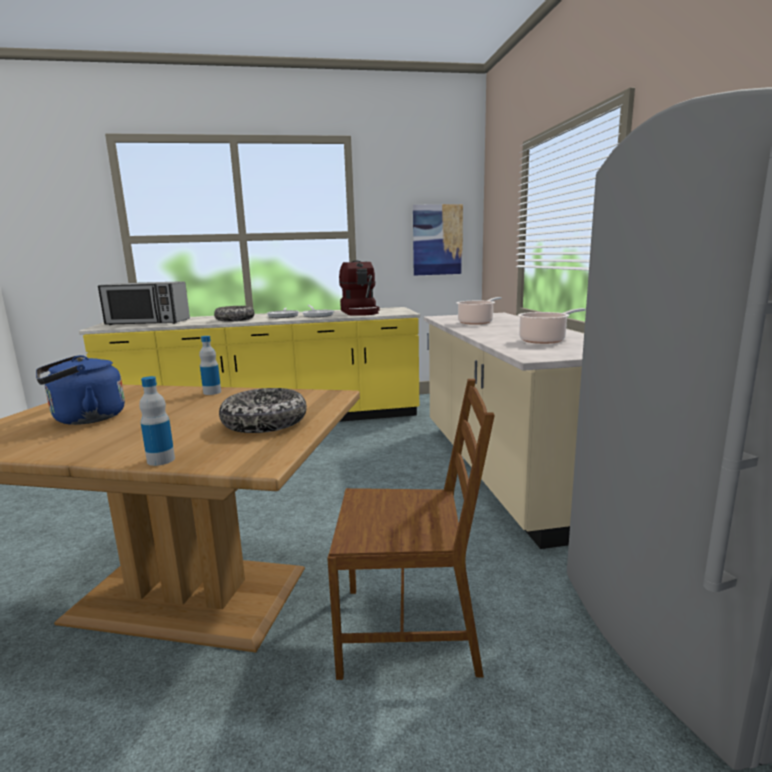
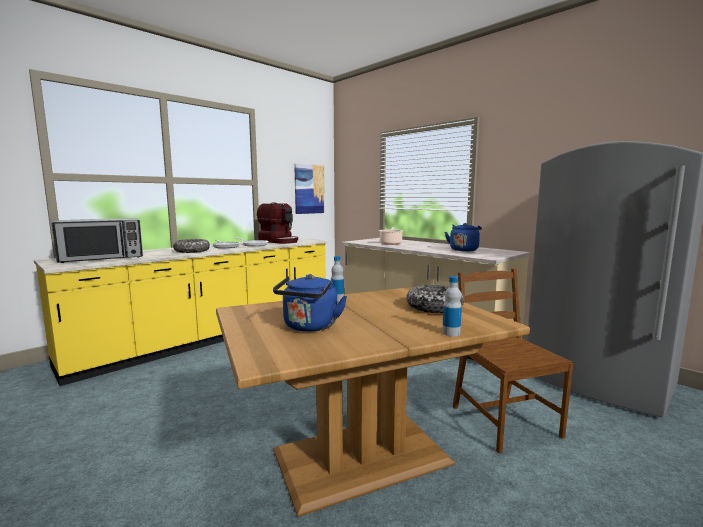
camera: 35 degrees left, 5 degrees down
(410, 629) = (503, 421): brown chair -> brown chair turned 75 degrees counterclockwise
(544, 340) = (464, 250): cooking pot -> blue kettle

